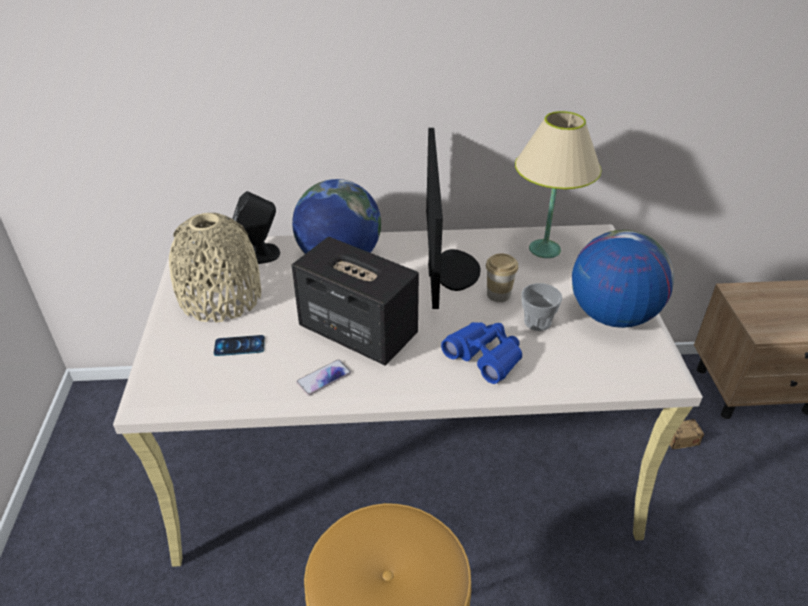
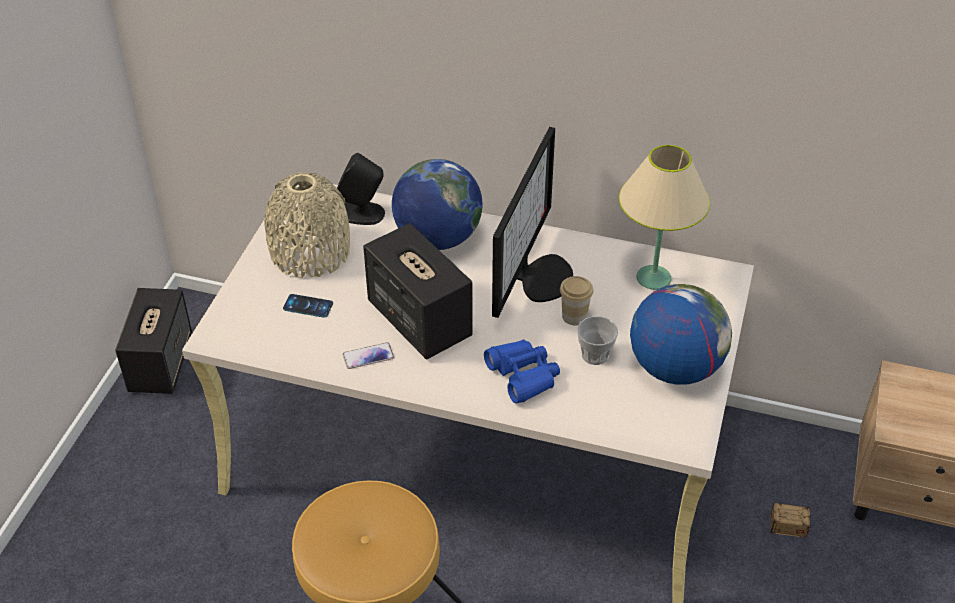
camera: 20 degrees right, 5 degrees up
(74, 453) = (161, 362): none -> speaker

